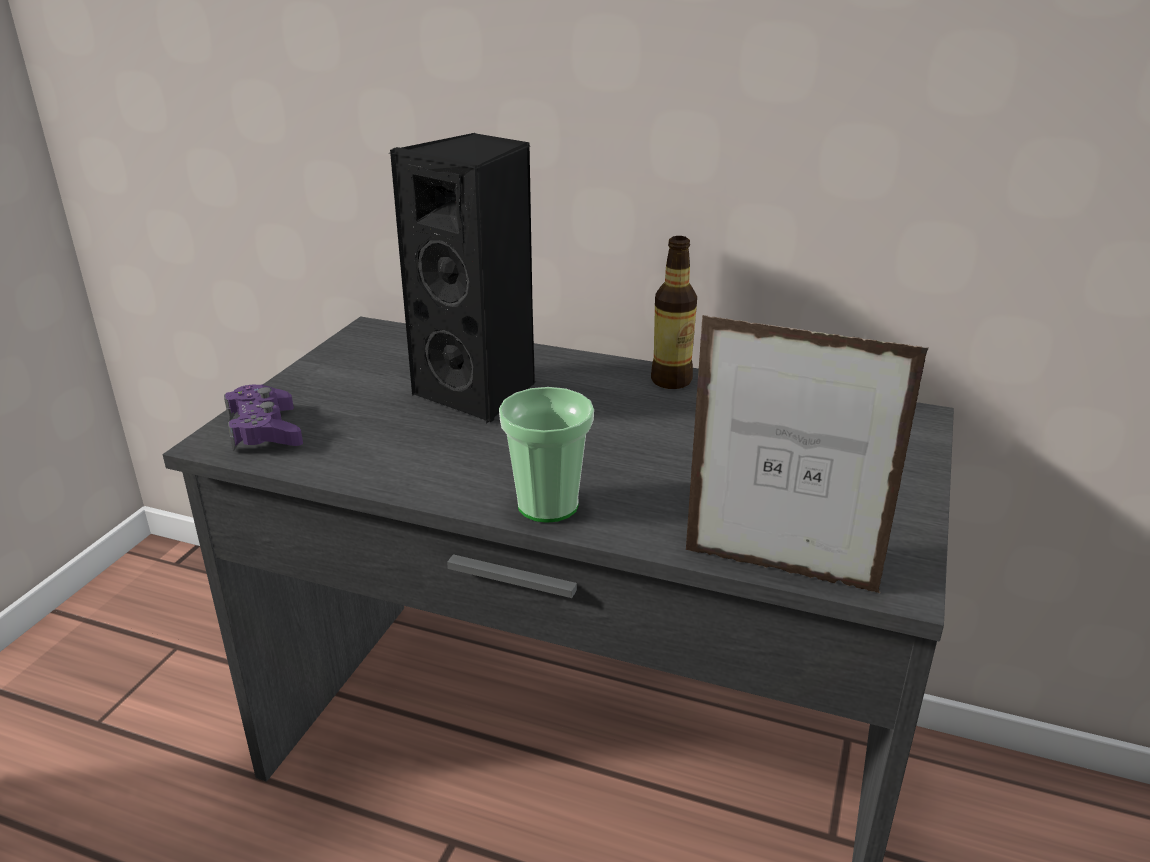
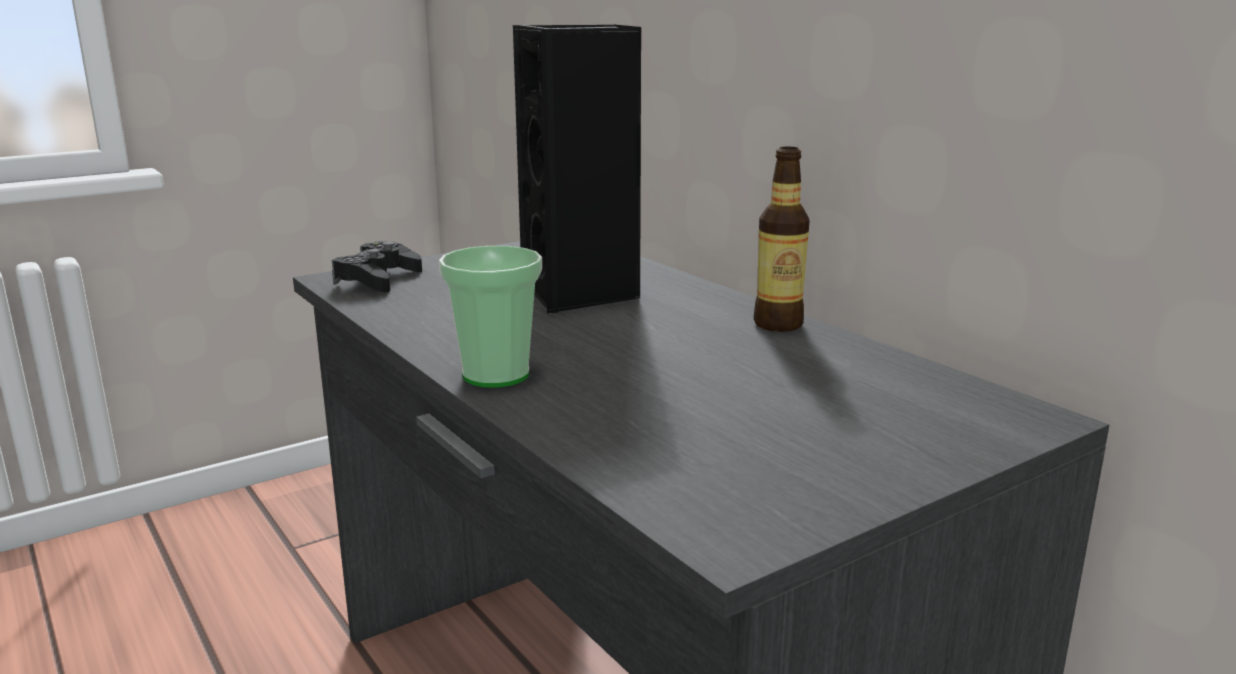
camera: 35 degrees right, 10 degrees down
(264, 430) = (378, 279): purple game controller -> black game controller
(779, 571) = (620, 484): picture frame -> none

